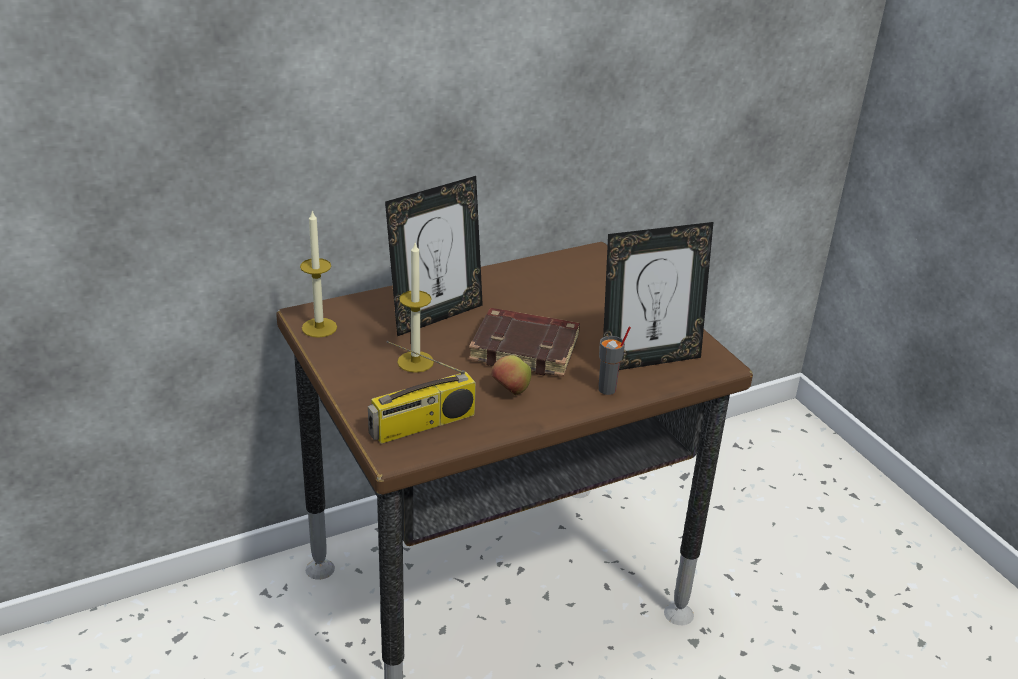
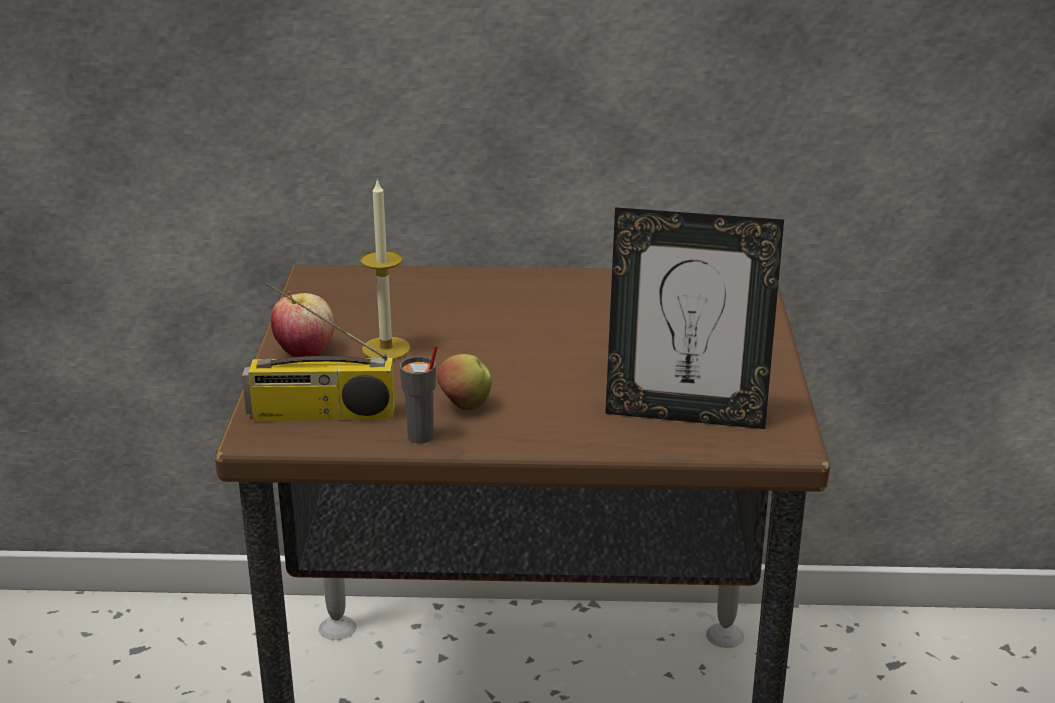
camera: 30 degrees right, 5 degrees down
(319, 327) = (317, 291): candle -> none
(361, 379) = (305, 352): none -> apple
(436, 316) = (462, 308): picture frame -> none
(526, 348) = (536, 365): brown book -> none
(607, 389) = (592, 434): grey cup -> grey cup (421, 437)

